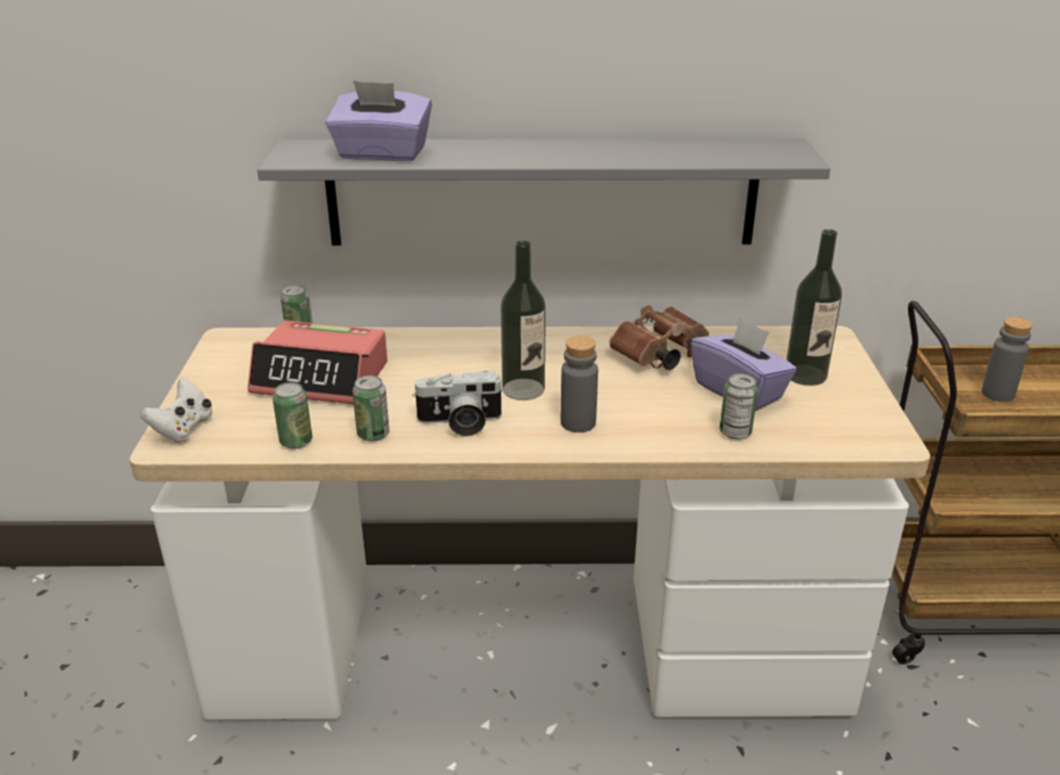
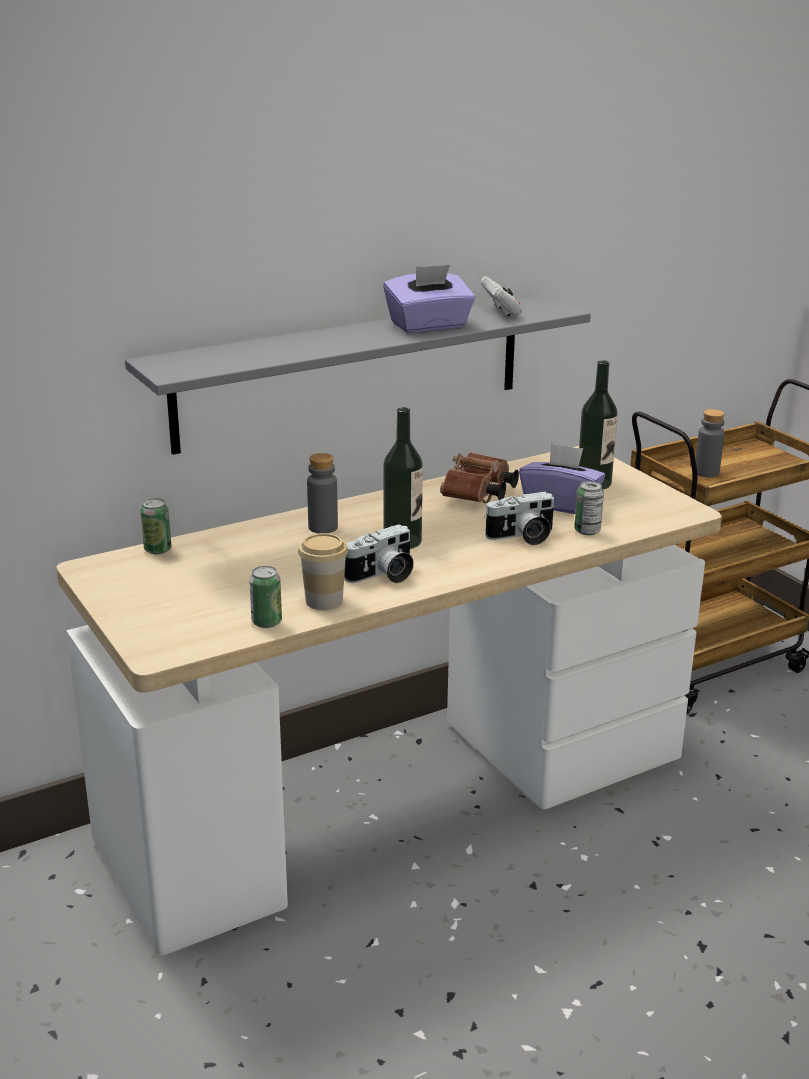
camera: 30 degrees left, 5 degrees down
(183, 428) = (152, 640): white game controller -> white game controller (501, 312)
(321, 378) = (223, 574): alarm clock -> none
(373, 434) = (324, 601): can -> cup
(382, 154) = (244, 356): purple tissue box -> purple tissue box (429, 326)
(578, 423) = (471, 553): grey bottle -> grey bottle (323, 527)
(653, 420) = (522, 537): none -> camera

